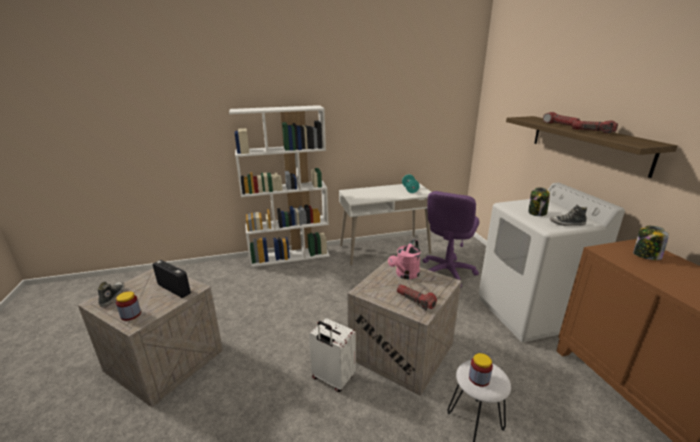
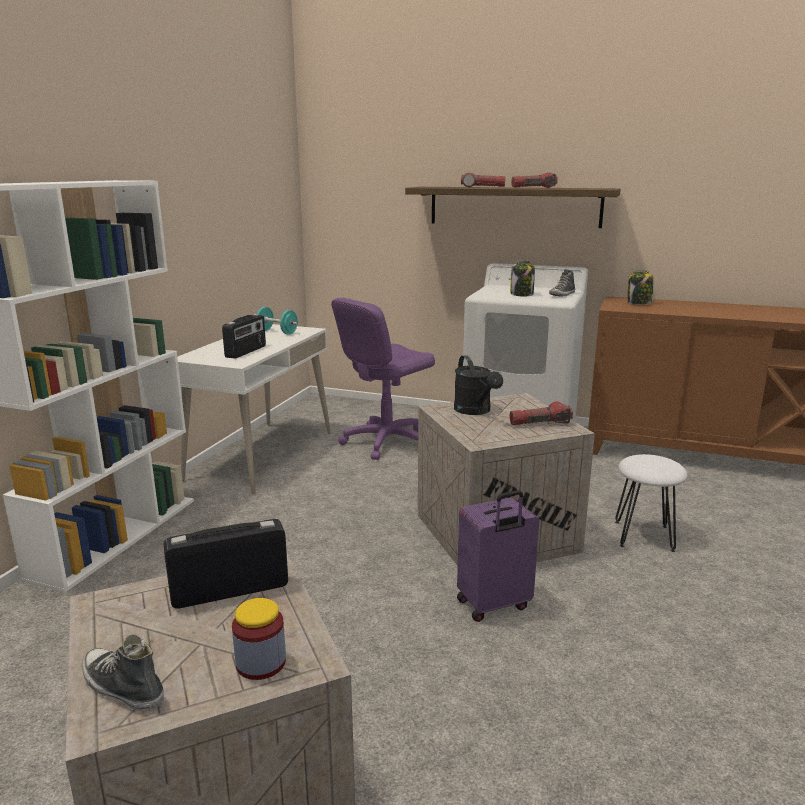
camera: 55 degrees left, 5 degrees down
(332, 379) = (494, 605): white suitcase -> purple suitcase
(372, 196) = (246, 352): none -> radio
(405, 275) = (475, 411): pink watering can -> black watering can
(447, 272) = (386, 442): purple office chair -> purple office chair turned 75 degrees clockwise
(479, 378) = (656, 467): jar -> none

